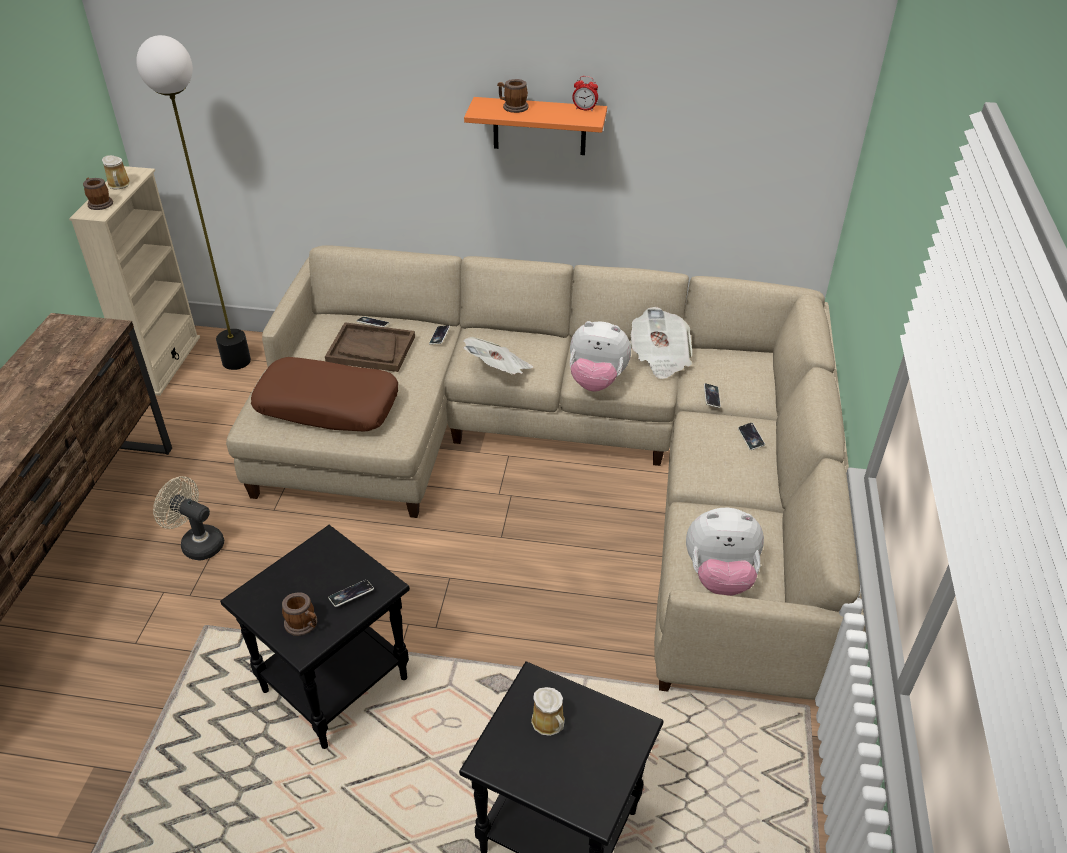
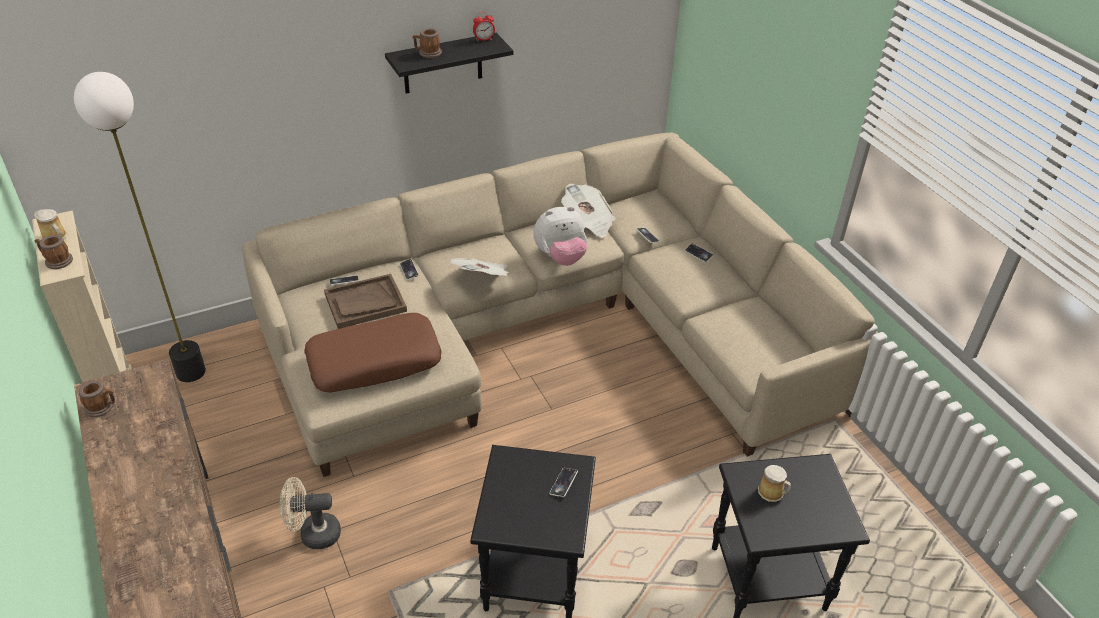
camera: 35 degrees left, 0 degrees up
(304, 624) = (552, 521): mug -> mug (102, 407)
(539, 126) = (442, 64): orange shelf -> black shelf
(719, 576) = (763, 354): plush toy -> none

